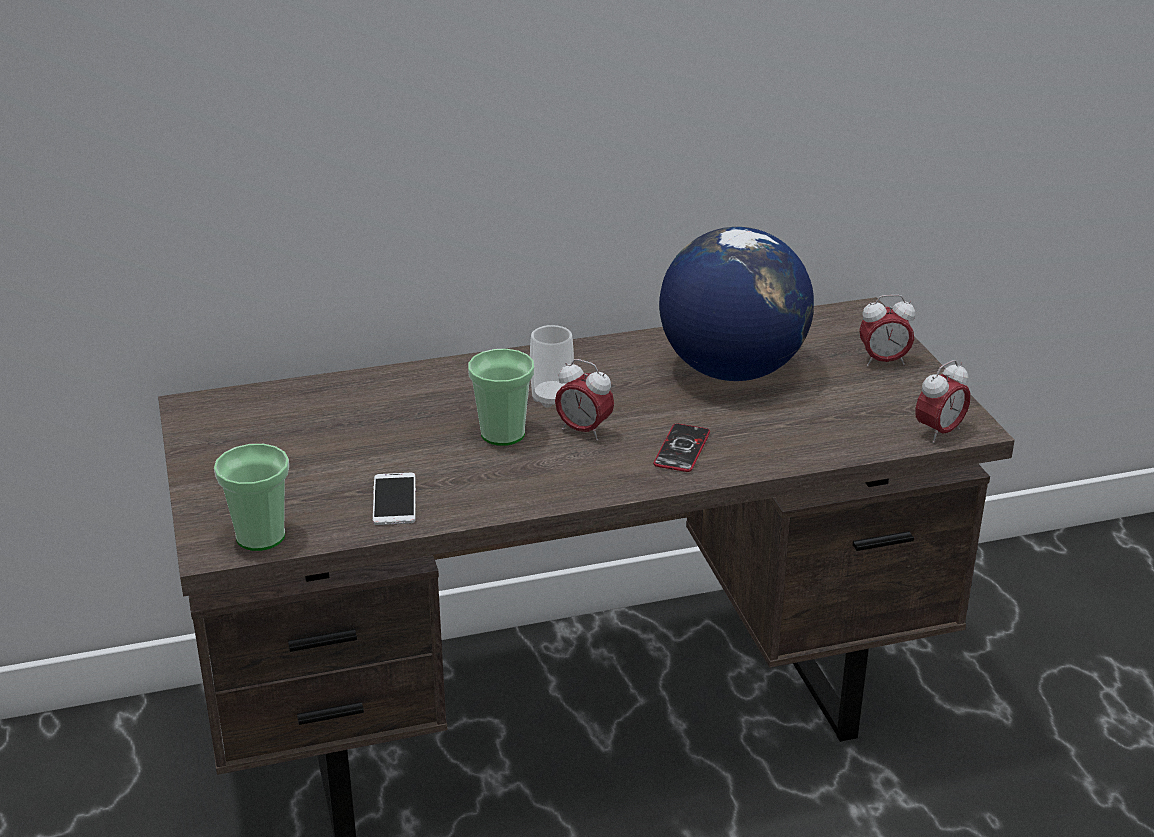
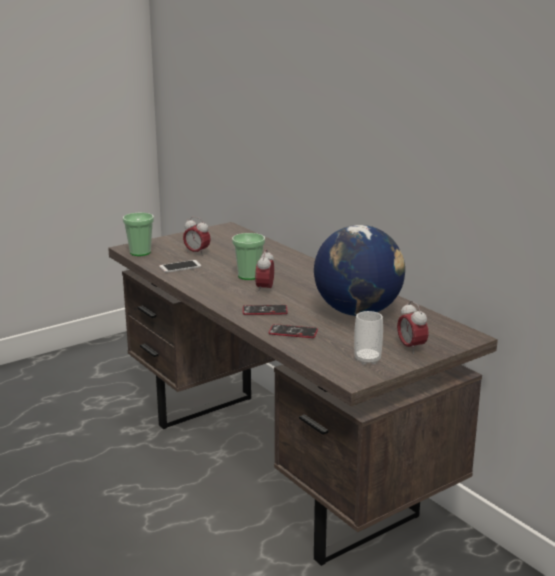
camera: 70 degrees right, 10 degrees down
(552, 398) = (289, 280): cup -> cup (367, 359)
(785, 441) = (293, 332): none -> phone
(939, 432) = (338, 370): alarm clock -> alarm clock (197, 253)

